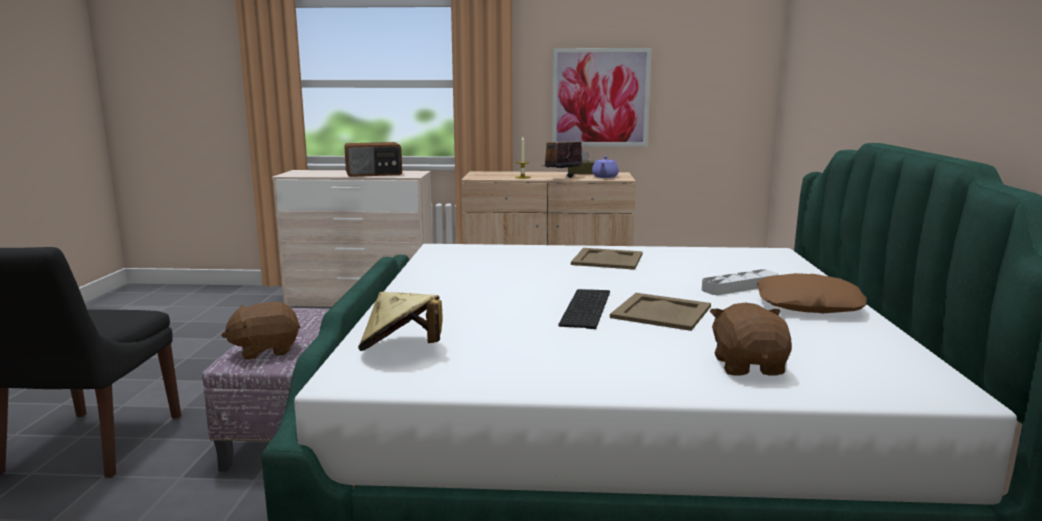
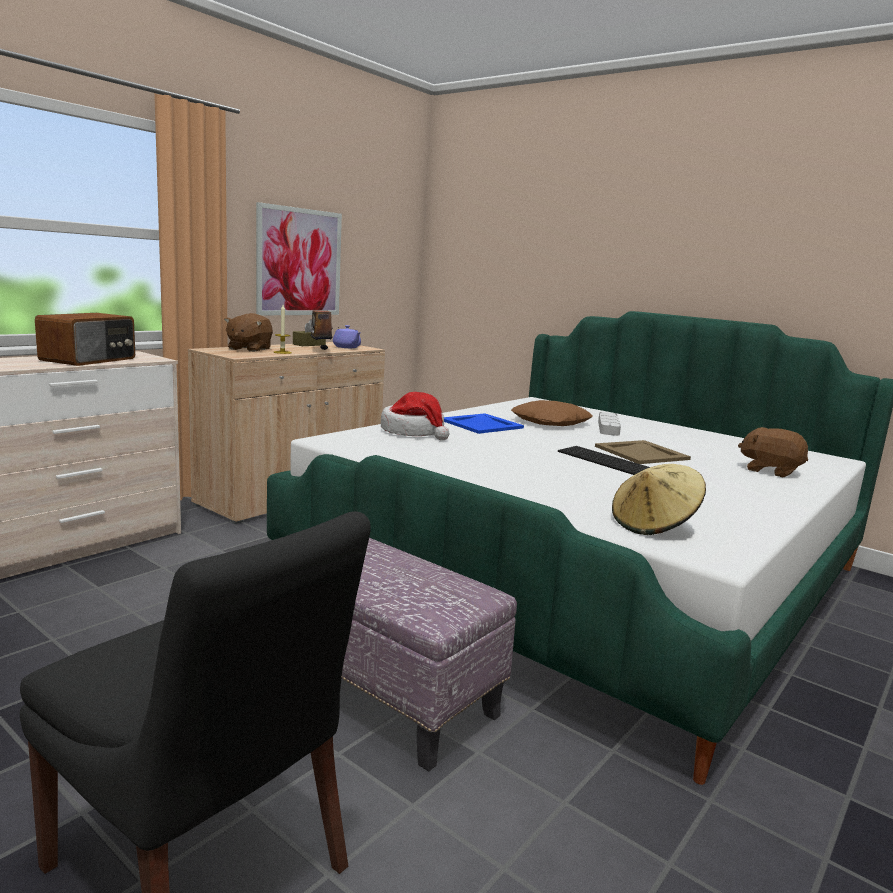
camera: 55 degrees left, 0 degrees up
(265, 350) = (433, 592): brown plush toy -> brown plush toy (249, 349)
(521, 254) = (414, 432): none -> hat
(608, 259) = (482, 424): beige tray -> blue tray
(808, 305) = (667, 431): brown pillow -> brown pillow (551, 422)

